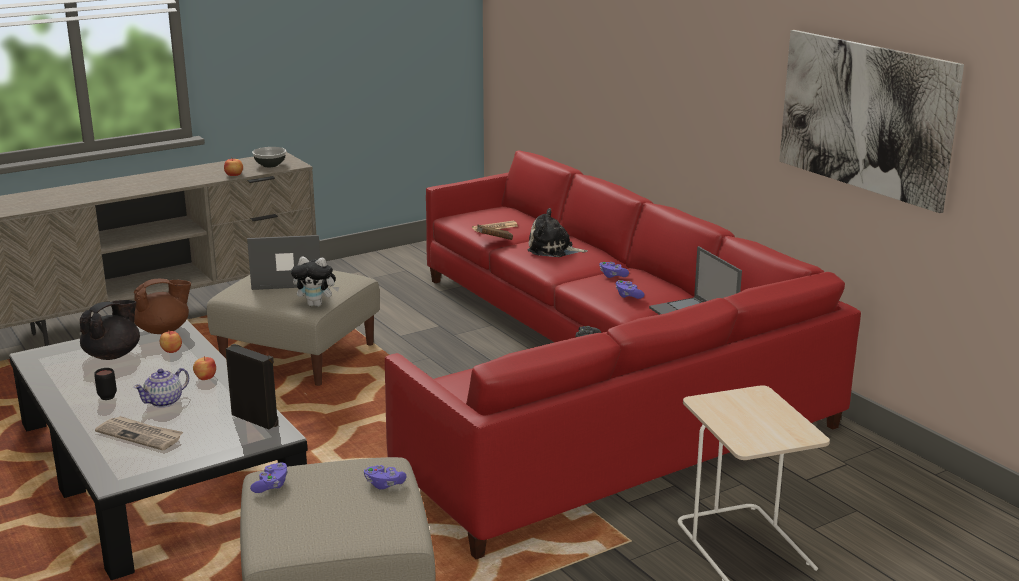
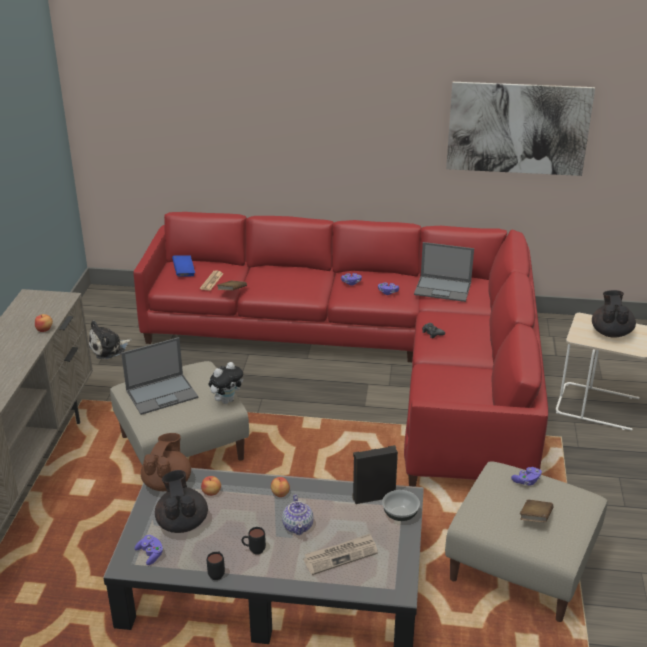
camera: 50 degrees left, 10 degrees up
(57, 392) = (217, 573): none -> black mug
(270, 165) = (47, 307): bowl -> bowl (400, 514)
(271, 486) = (486, 524): purple game controller -> purple game controller (150, 554)
(286, 279) = (162, 394): laptop -> laptop turned 150 degrees counterclockwise
(316, 510) = (535, 518): none -> brown book
(489, 213) = (184, 272): none -> blue book
(553, 250) = (281, 281): plush toy -> plush toy (109, 348)
(757, 417) = (611, 332): none -> black teapot

